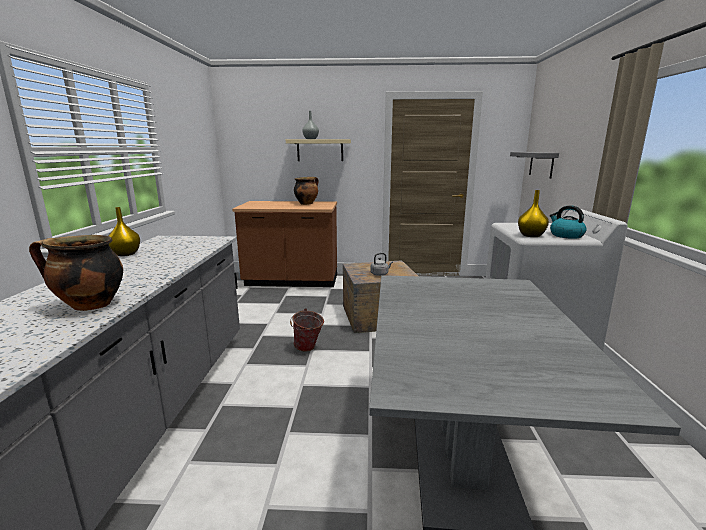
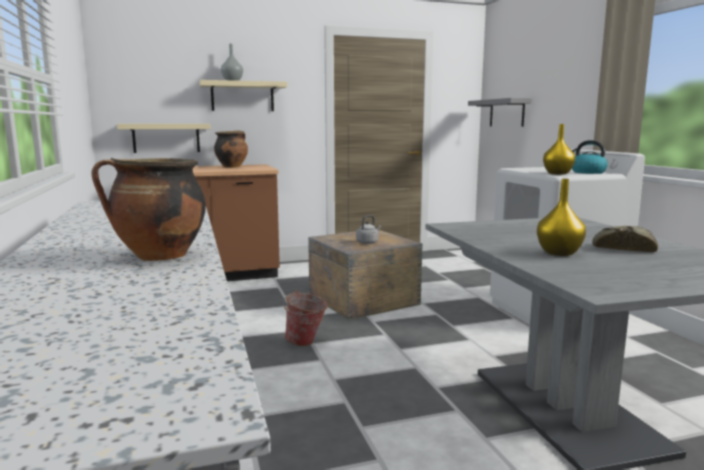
camera: 20 degrees left, 5 degrees down
(126, 254) = (79, 217): yellow vase -> yellow vase (558, 253)
(266, 180) = (166, 138): none -> beige shelf
(511, 332) = (622, 248): none -> bread

